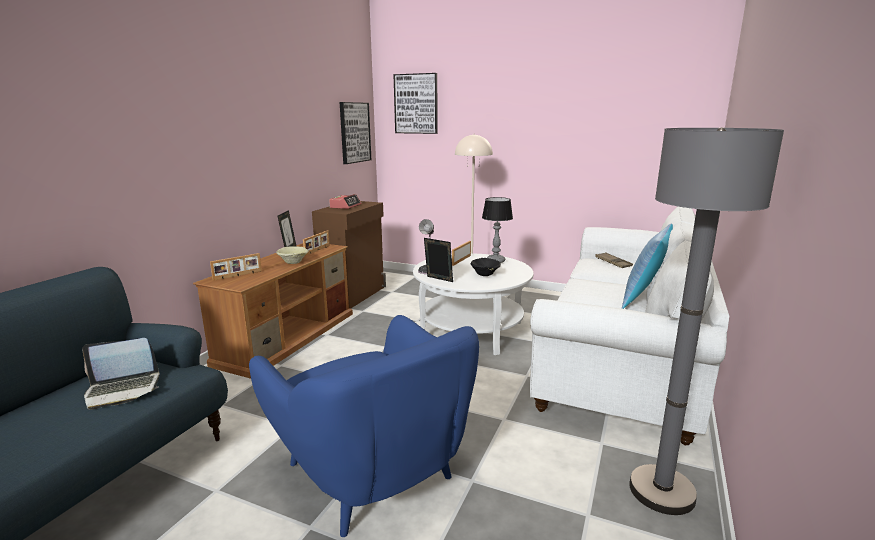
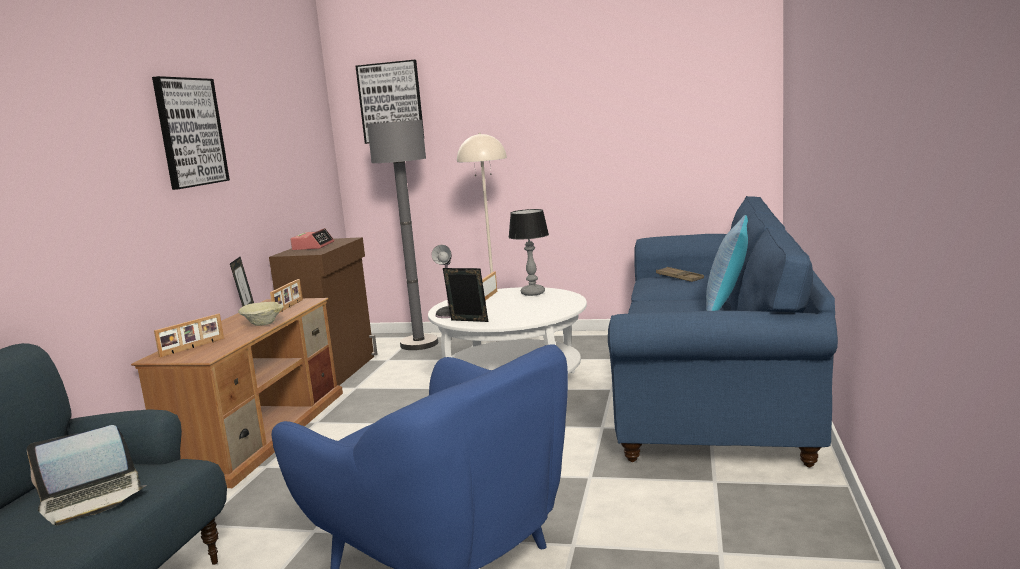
camera: 10 degrees left, 5 degrees down
(354, 132) = (310, 146): picture -> picture (190, 132)
(485, 274) = (526, 308): black bowl -> none
(621, 357) = (711, 391): white sofa -> blue sofa
(662, 491) = (796, 515): grey floor lamp -> grey floor lamp (419, 344)

